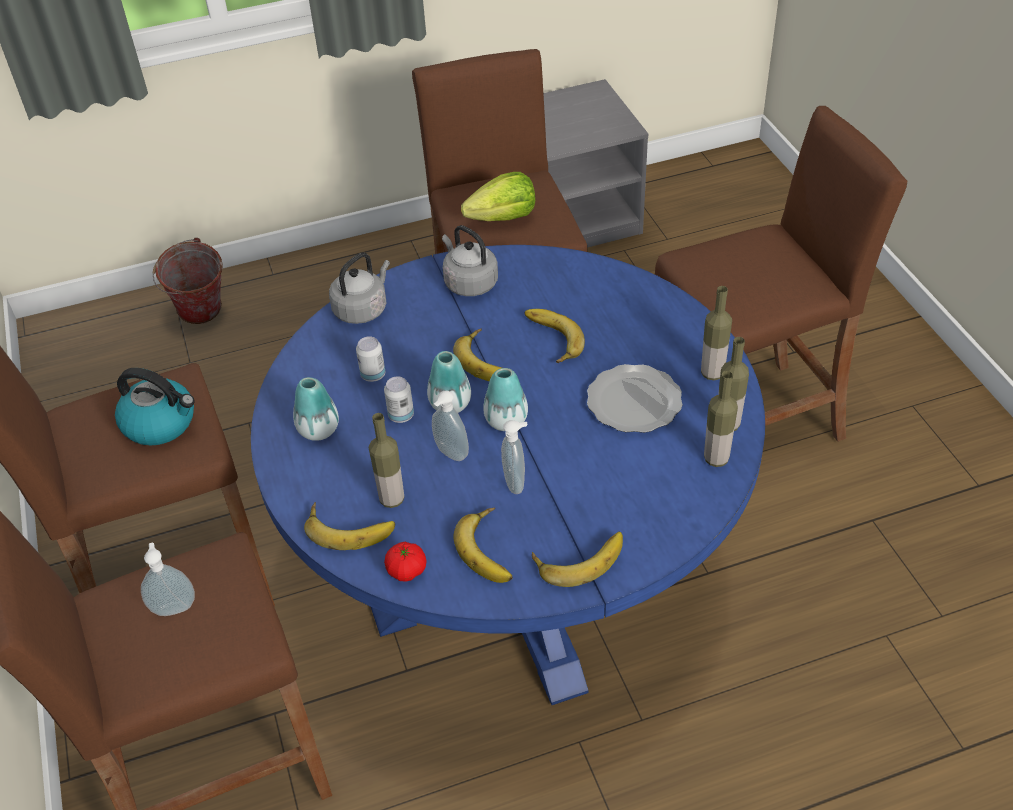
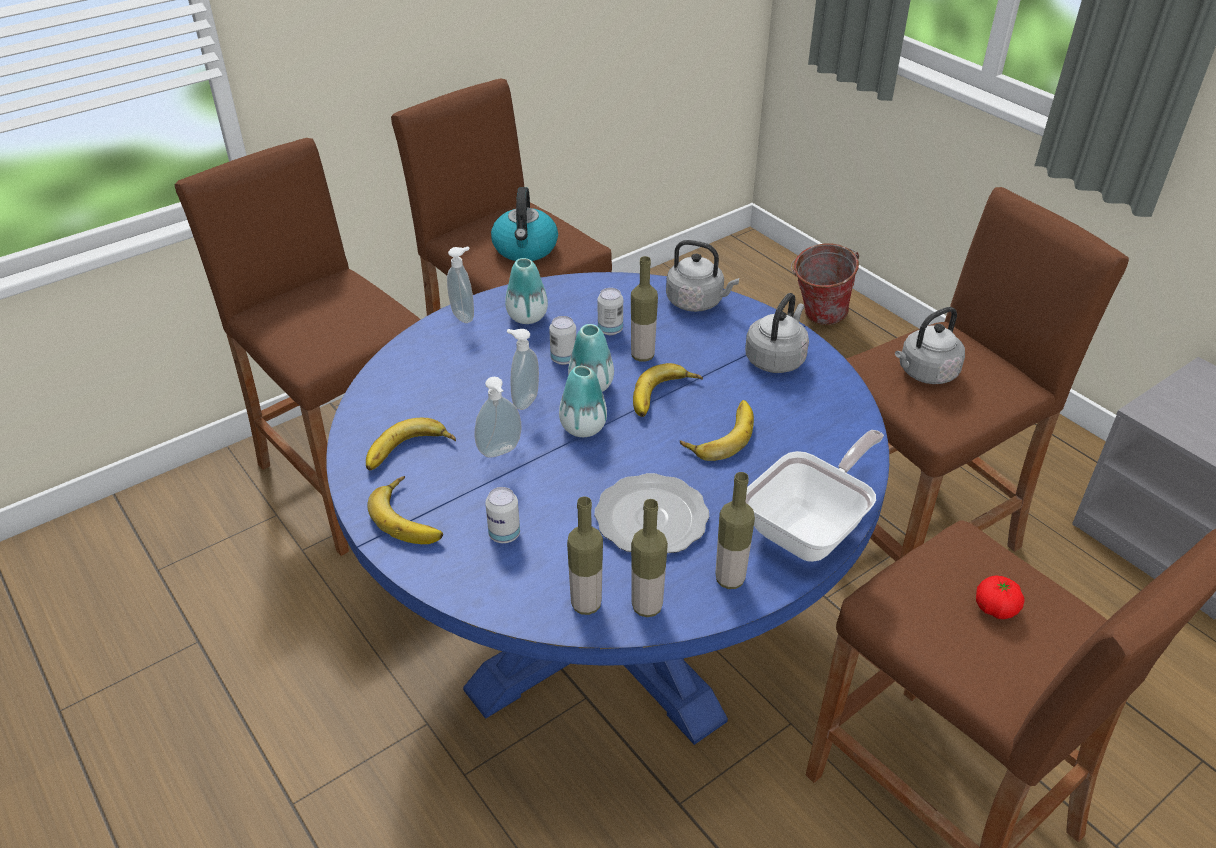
camera: 70 degrees right, 5 degrees down
(174, 607) = (336, 309): soap dispenser -> soap dispenser (464, 316)
(350, 527) = (417, 362): banana -> none
(392, 499) = (456, 378): bottle -> bottle (642, 356)
(406, 570) = (374, 406): tomato -> tomato (995, 608)
(503, 218) = (925, 373): lettuce -> grey kettle
(623, 496) = (504, 534): none -> can
(673, 317) = (811, 527): none -> frying pan

